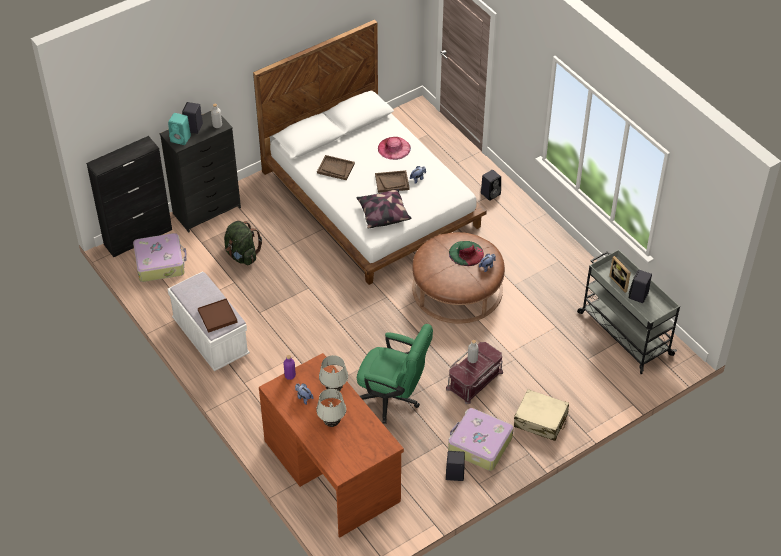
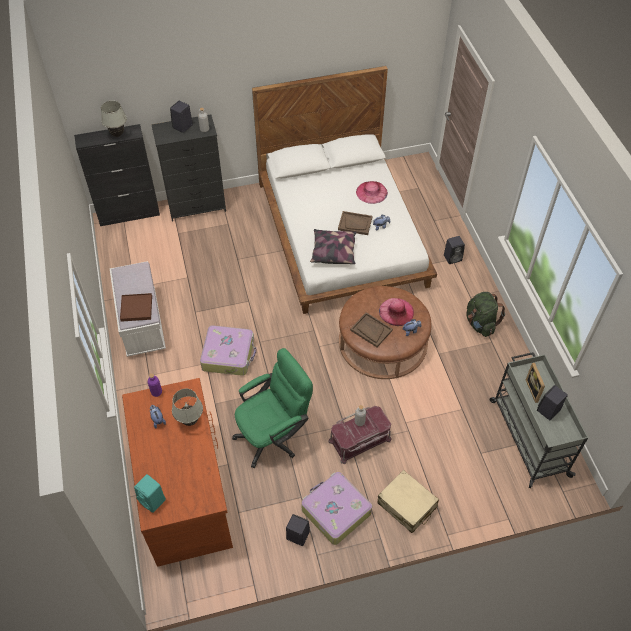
camera: 20 degrees right, 5 degrees up
(160, 262) = (135, 242): suitcase -> suitcase (229, 355)
(181, 139) = (166, 134): turquoise speaker -> turquoise speaker (153, 500)
(242, 255) = (206, 254): green backpack -> green backpack (480, 324)
(331, 423) = (170, 457): white table lamp -> white table lamp (117, 135)
(335, 168) = (310, 197): brown tray -> brown tray (371, 330)
(392, 399) = (274, 435): green office chair -> green office chair turned 75 degrees counterclockwise
(466, 253) = (396, 311): green hat -> pink hat

